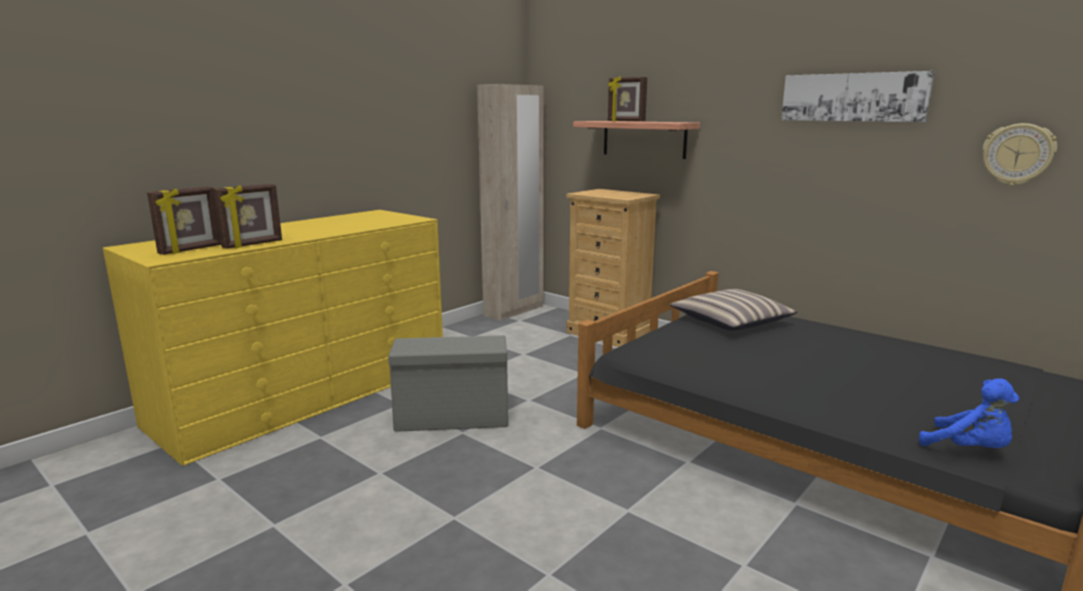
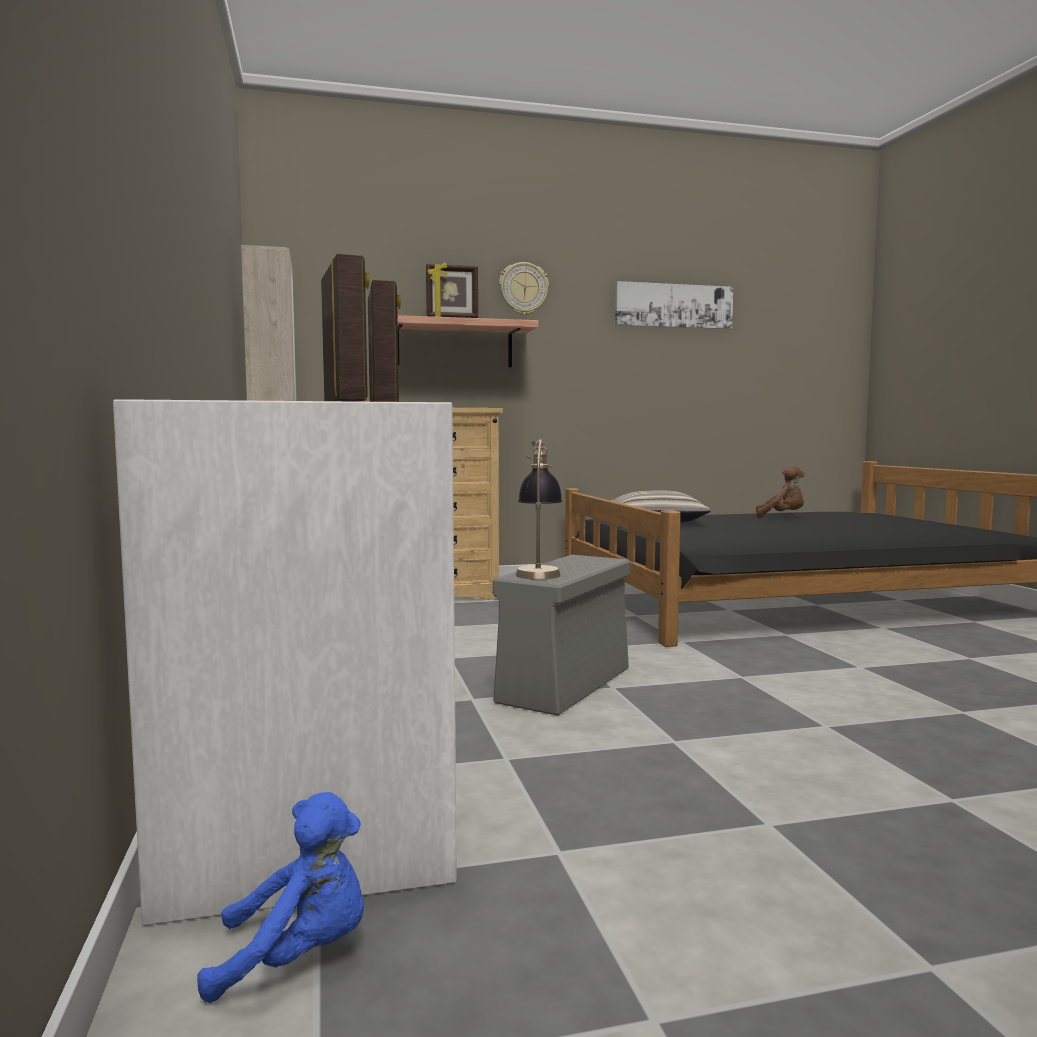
camera: 55 degrees left, 10 degrees down
(307, 393) = (312, 745): yellow dresser -> white dresser
(426, 342) = (539, 571): none -> table lamp
(881, 352) = (781, 517): none -> brown plush toy
(969, 449) = (969, 532): blue plush toy -> blue plush toy (298, 957)
(1017, 154) = (788, 355): wall clock -> wall clock (523, 289)

